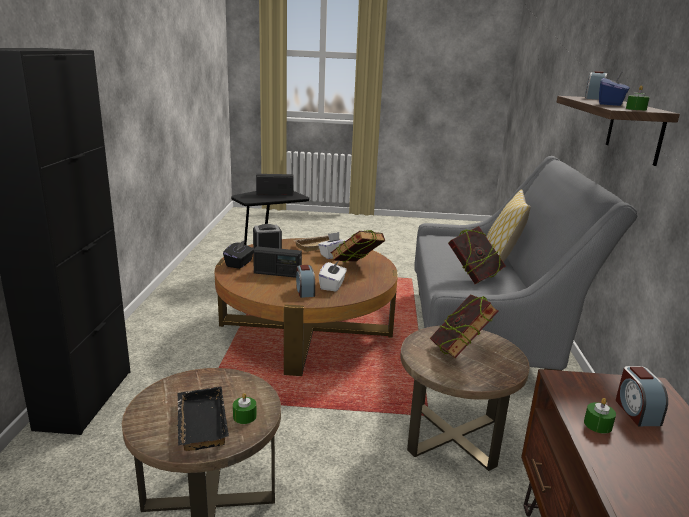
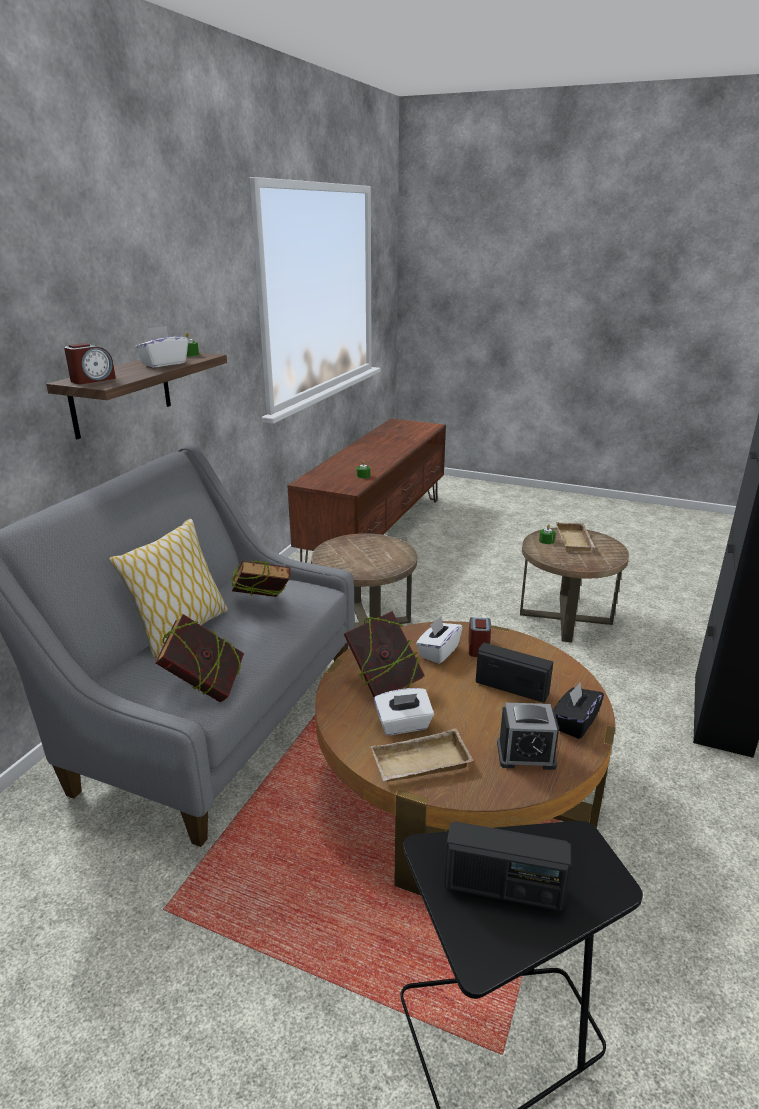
camera: 160 degrees left, 5 degrees up
(199, 423) = (575, 541): black tray -> beige tray
(459, 352) = (366, 556): book -> book (205, 689)
(611, 104) = (164, 364): blue tissue box -> white tissue box
(636, 411) = (334, 477): alarm clock -> none

